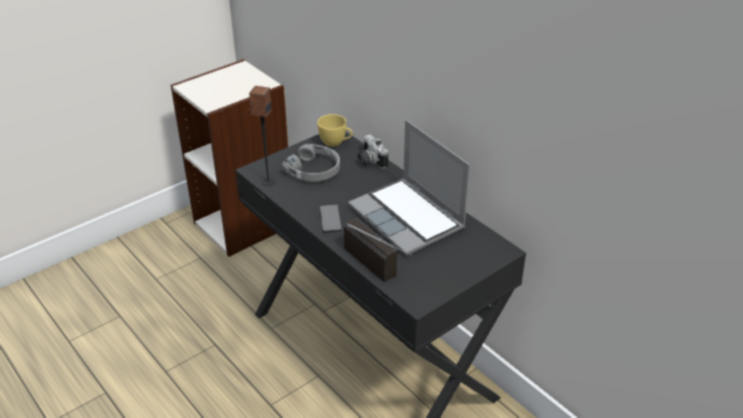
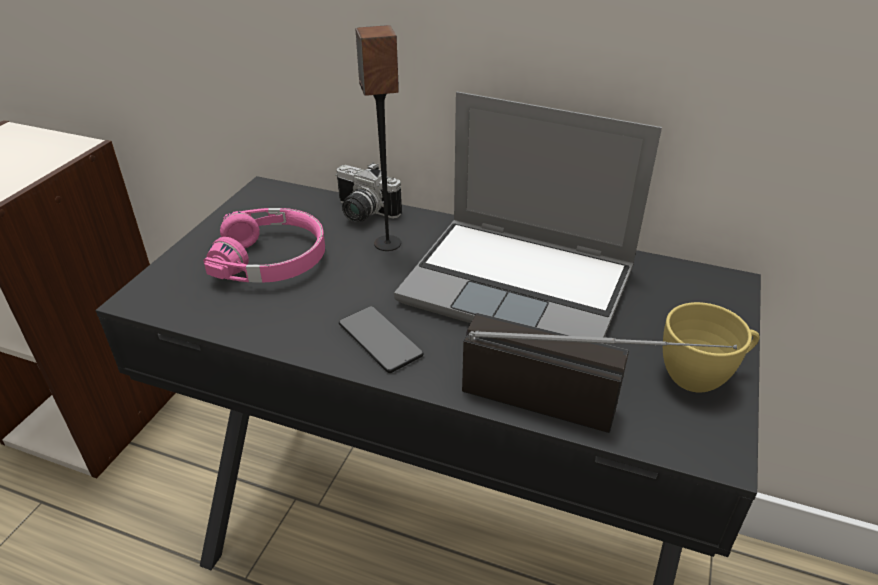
camera: 30 degrees left, 0 degrees up
(268, 182) = (188, 311): speaker -> speaker (387, 243)
(314, 170) = (272, 259): grey headphones -> pink headphones
(336, 143) = (276, 202): yellow cup -> yellow cup (702, 376)

